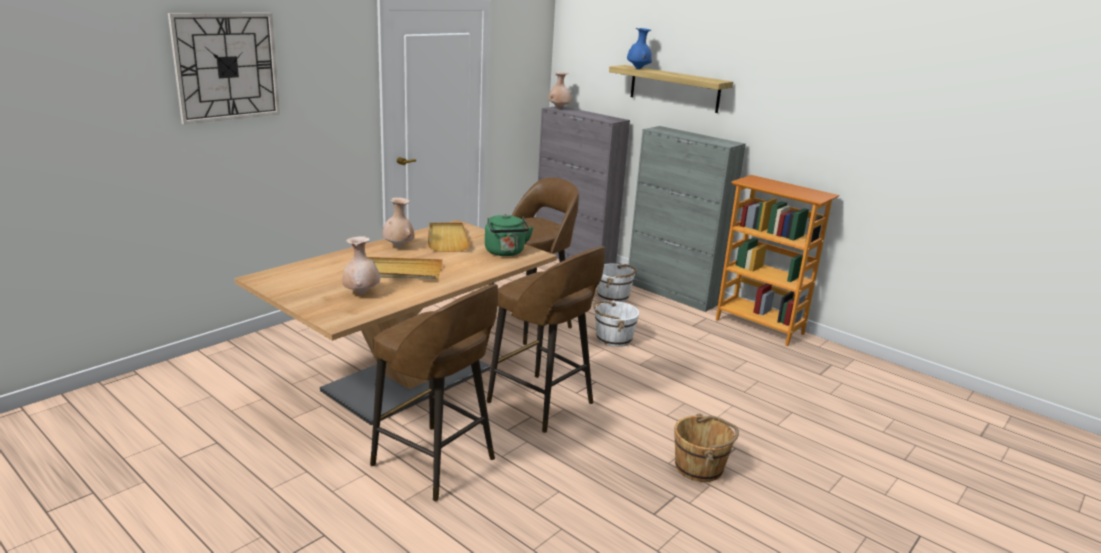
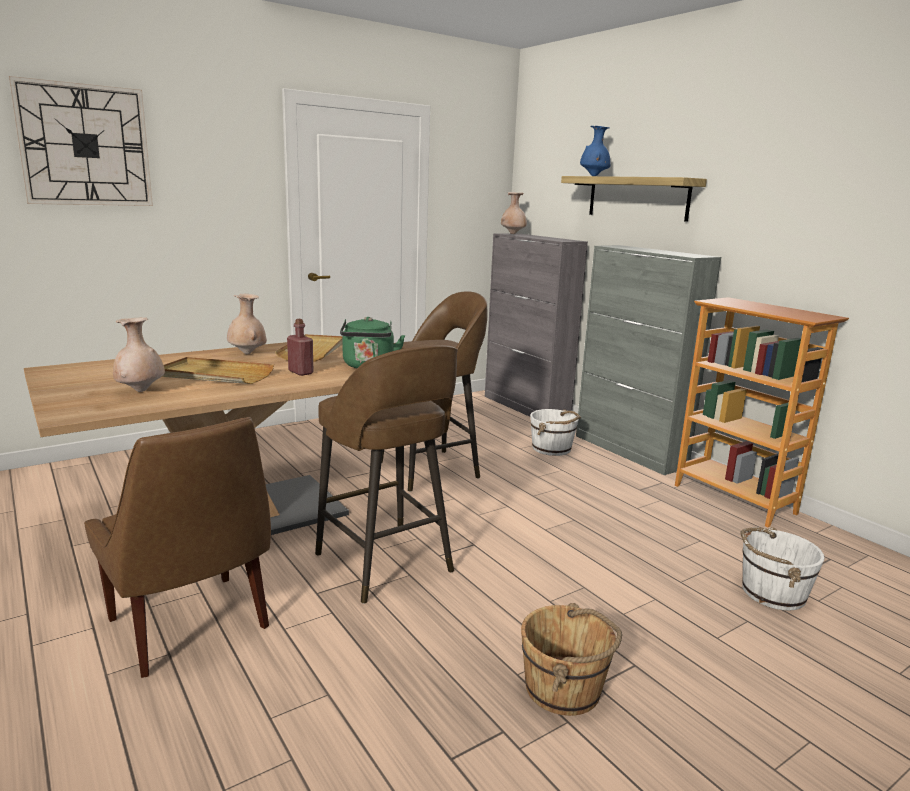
camera: 15 degrees right, 5 degrees down
(436, 463) = (191, 626): brown stool -> brown chair
(461, 263) = (300, 372): none -> red bottle
(613, 338) = (526, 495): white bucket -> white bucket (771, 592)

